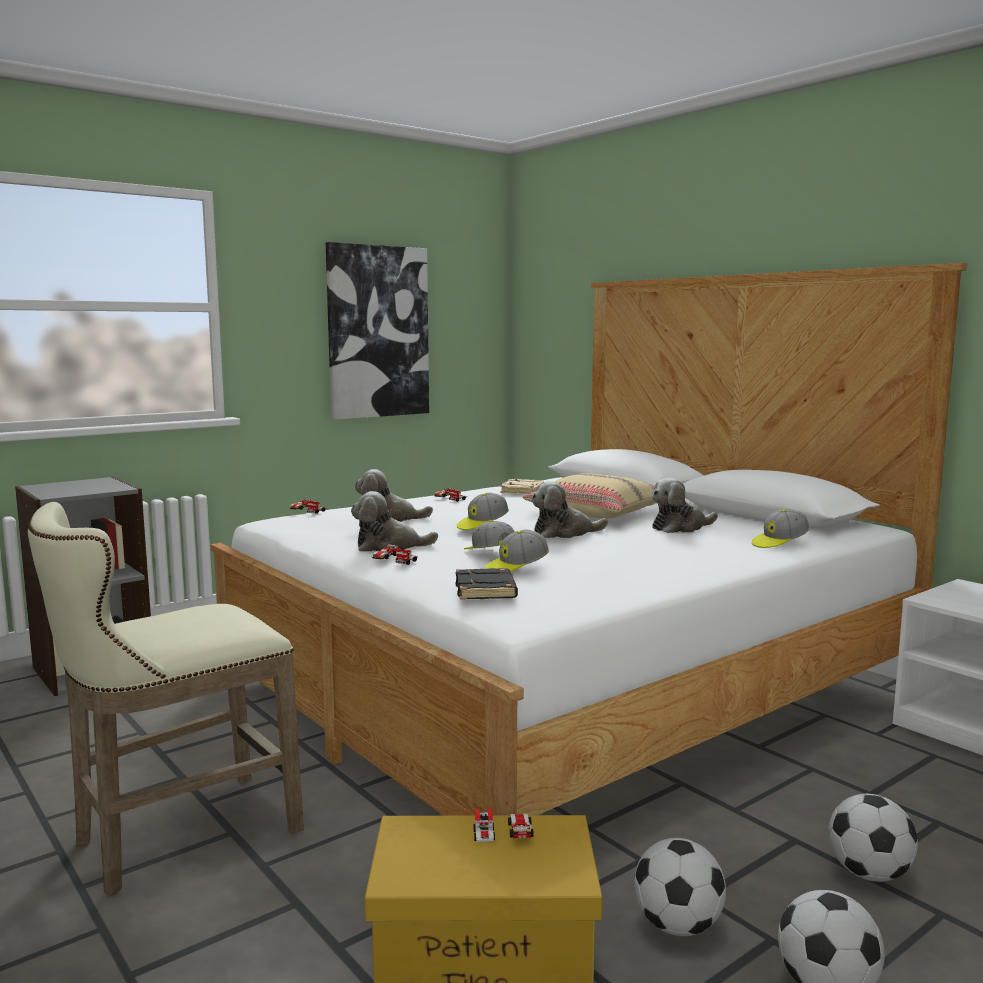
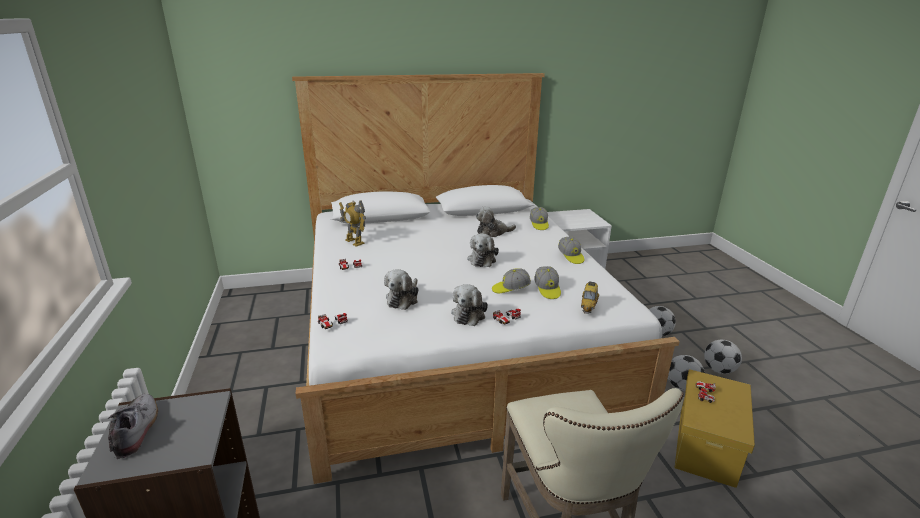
camera: 65 degrees left, 15 degrees up
(81, 483) = (137, 429): none -> shoe
(377, 332) = (148, 145): picture -> none
(482, 525) = (447, 275): cap -> cap (571, 256)
(487, 590) = (588, 306): black book -> toy car
(523, 491) = (354, 242): beige book -> toy robot
(597, 512) = (438, 239): beige pillow -> none
(680, 527) = (493, 232): plush toy -> plush toy turned 75 degrees clockwise

